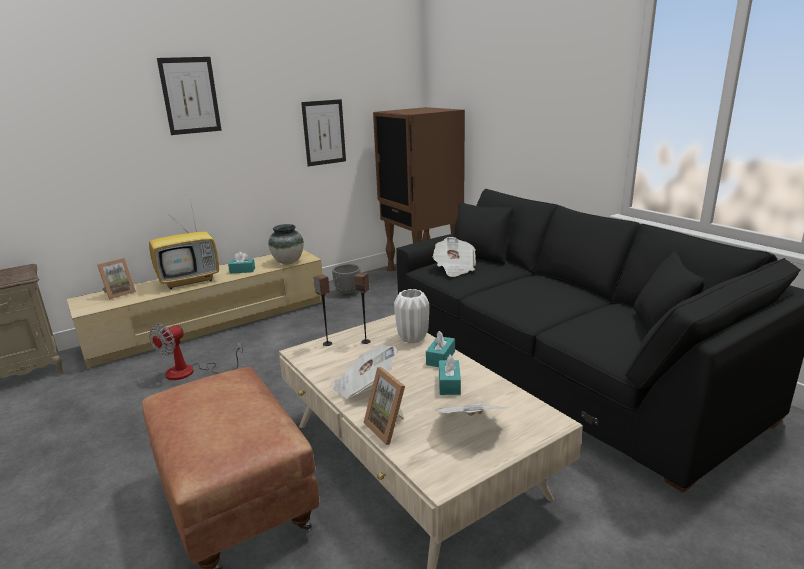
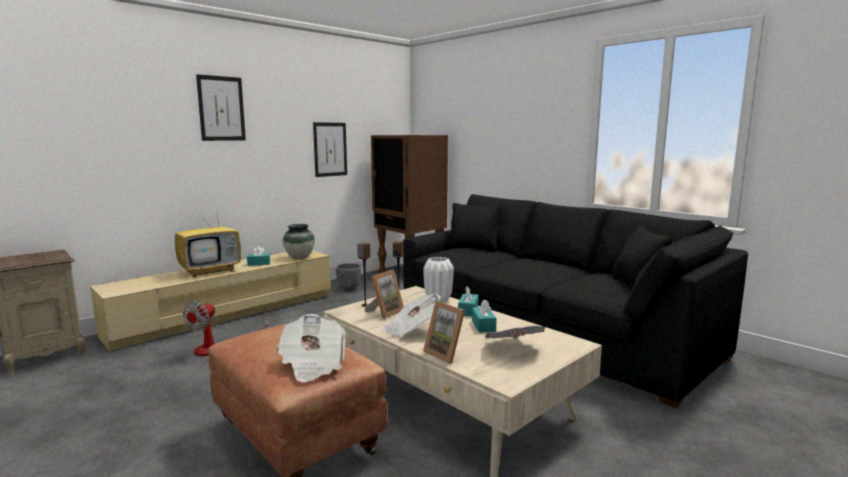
camera: 10 degrees left, 10 degrees down
(119, 293) = (144, 281): picture frame -> picture frame (385, 312)
(454, 268) = (456, 254): newspaper -> newspaper (312, 365)

